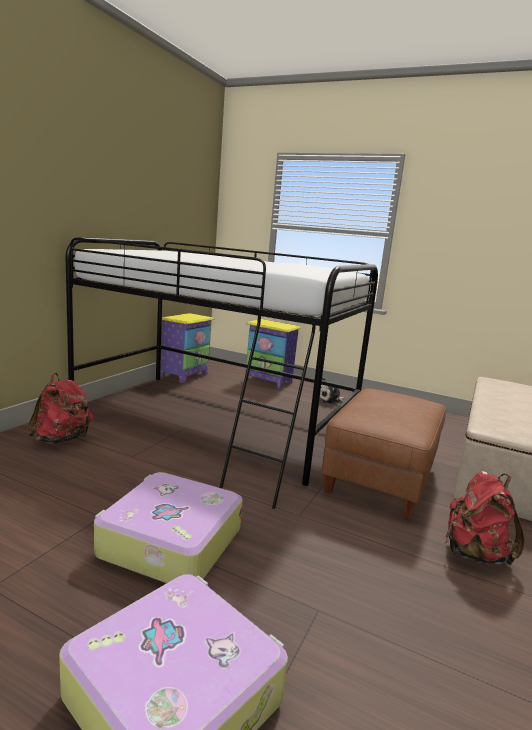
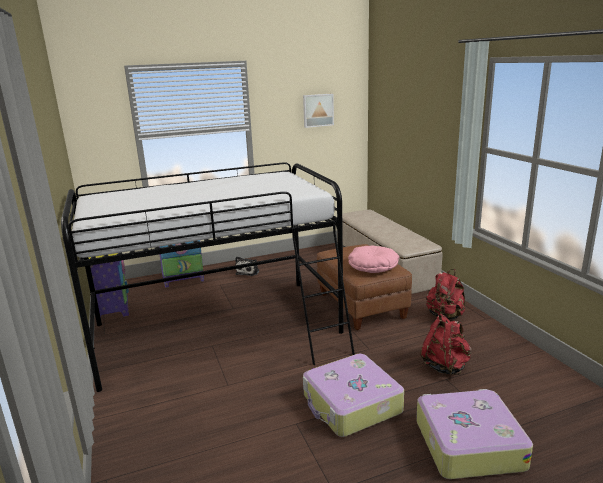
camera: 45 degrees left, 5 degrees up
(62, 439) = (155, 411): red backpack -> red backpack (445, 366)
(384, 417) = (372, 267): none -> pink pillow
(491, 228) = (317, 110): none -> picture

